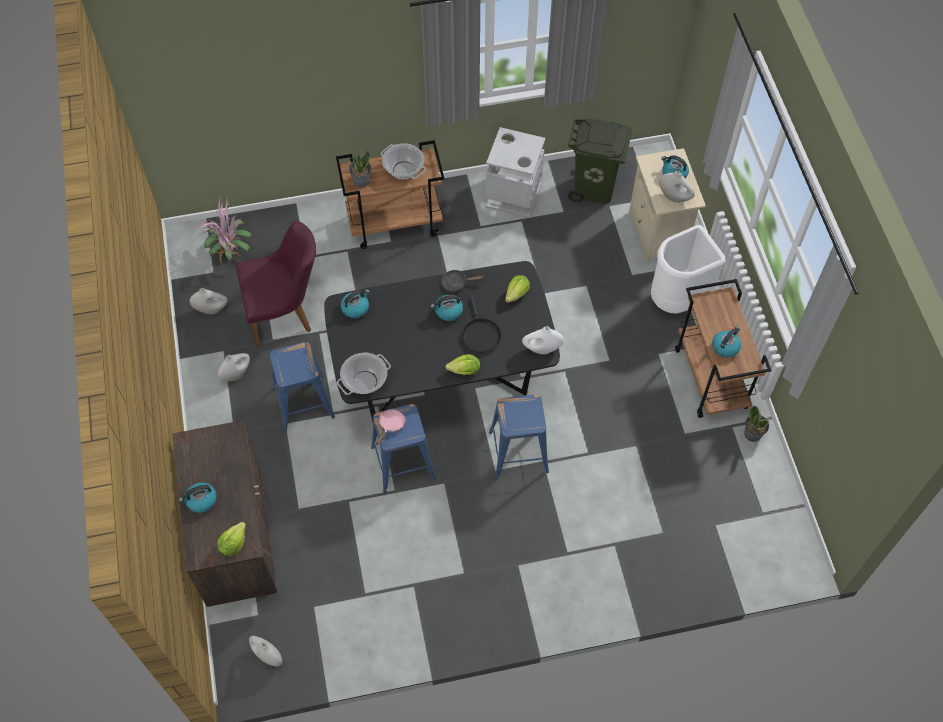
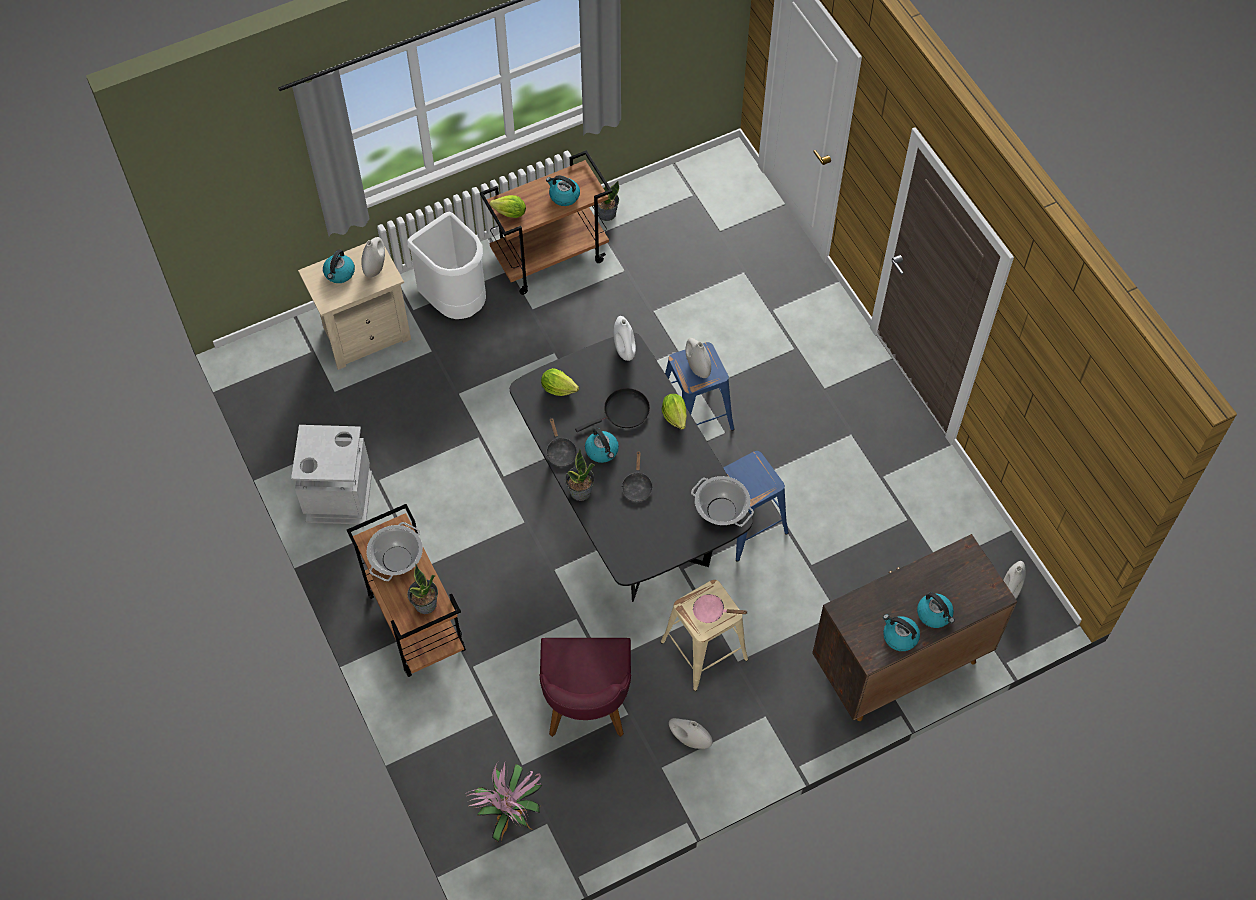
camera: 105 degrees left, 0 degrees up
(211, 309) = (605, 804): white vase -> white vase (697, 367)
(233, 544) = (970, 565): lettuce -> lettuce (510, 213)
(285, 313) = (586, 711): purple chair -> purple chair turned 150 degrees counterclockwise
(303, 402) = (704, 651): blue stool -> beige stool
(355, 308) = (626, 548): kettle -> kettle (899, 636)
(390, 425) = (753, 487): pink frying pan -> pink frying pan (712, 611)
(408, 328) = (637, 486): none -> black frying pan
(415, 288) = (580, 492): none -> potted plant
(594, 188) = (311, 411): green trash can -> none

